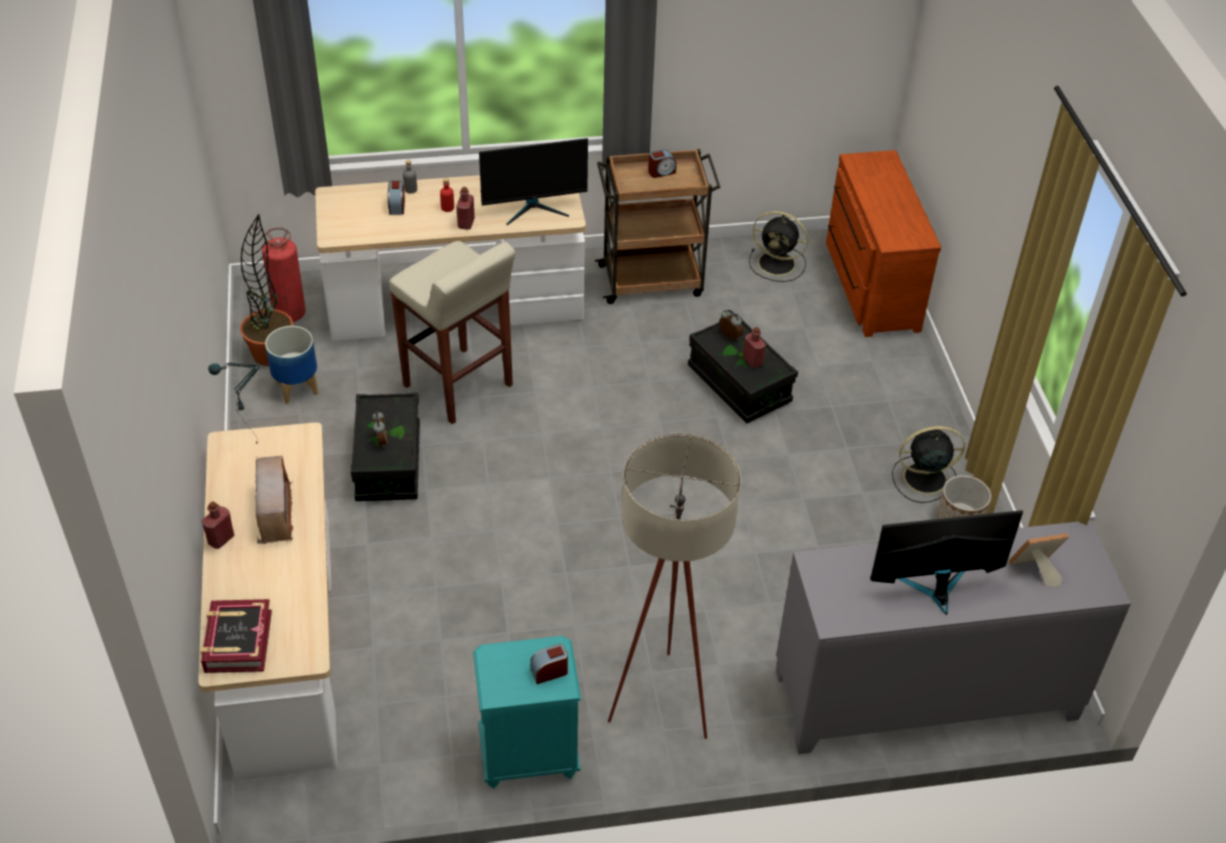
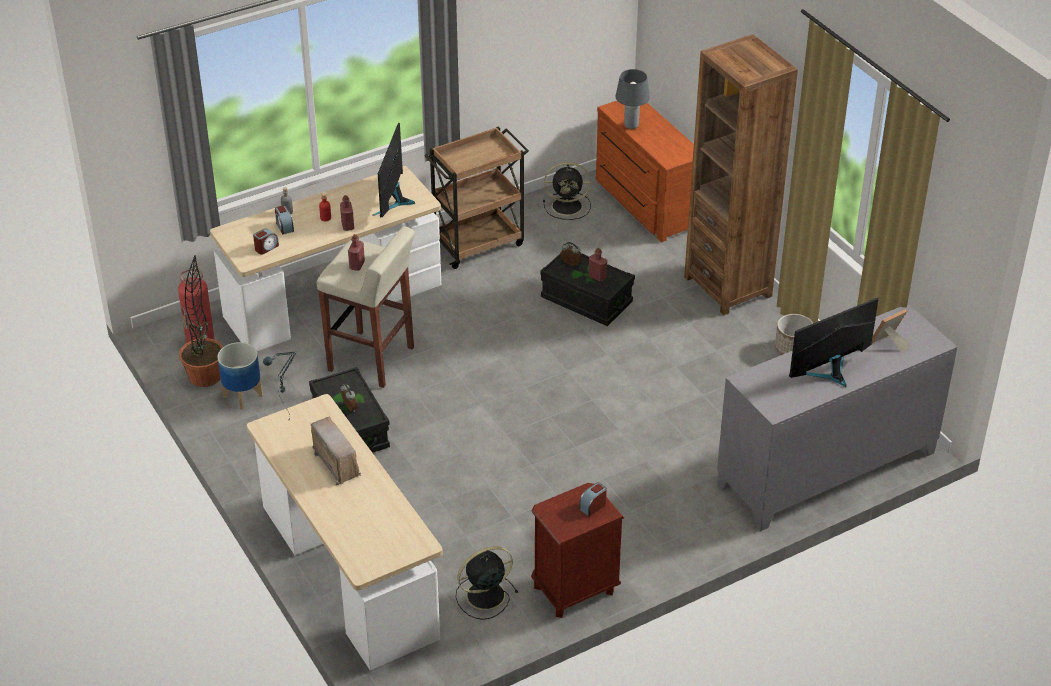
camera: 20 degrees left, 5 degrees down
(221, 539) = (306, 490): red bottle -> red bottle (357, 265)
(237, 641) = (364, 550): book -> none
(528, 756) = (574, 590): turquoise nightstand -> brown nightstand
(534, 208) = (394, 201): monitor -> monitor turned 135 degrees clockwise
(661, 172) = (477, 151): alarm clock -> alarm clock (266, 248)
(663, 693) = (647, 521): beige floor lamp -> none
(867, 187) = (631, 126): none -> grey table lamp
(918, 415) = (728, 286): none -> brown bookcase
(922, 478) = (753, 329): black fan -> black fan (484, 596)

